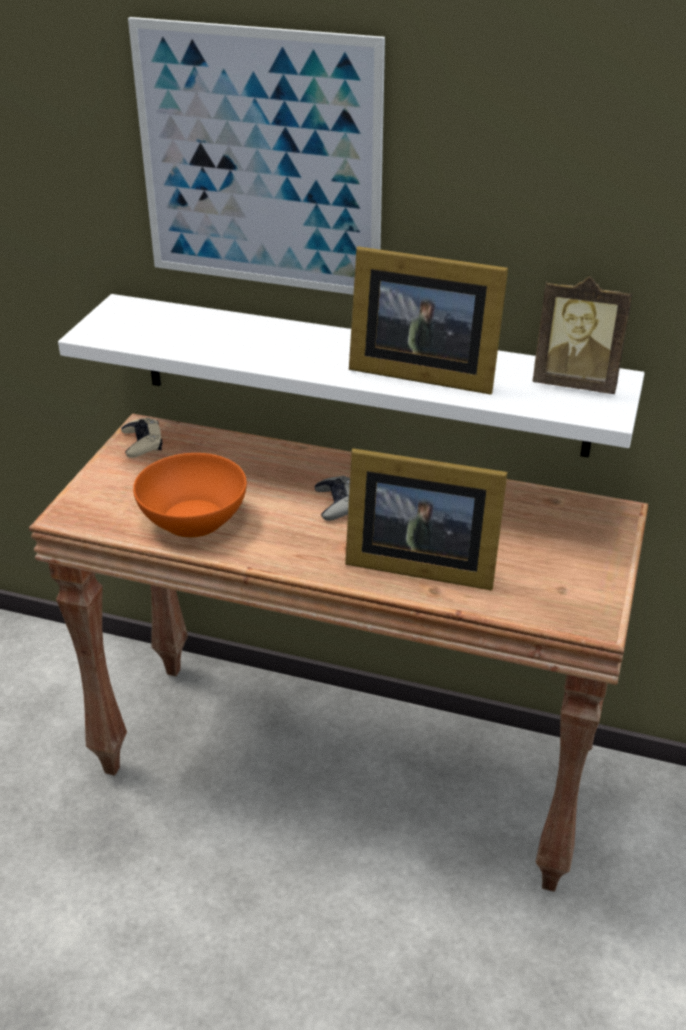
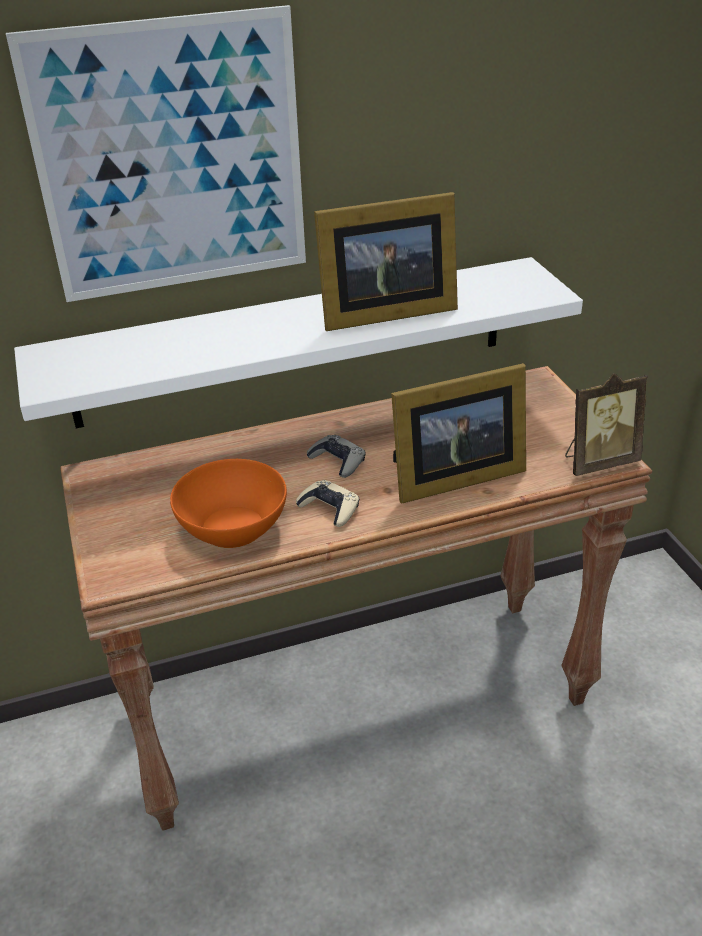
camera: 35 degrees left, 0 degrees up
(142, 443) = (104, 486): beige game controller -> beige game controller (329, 508)
(575, 383) = (500, 280): picture frame -> picture frame (598, 462)

